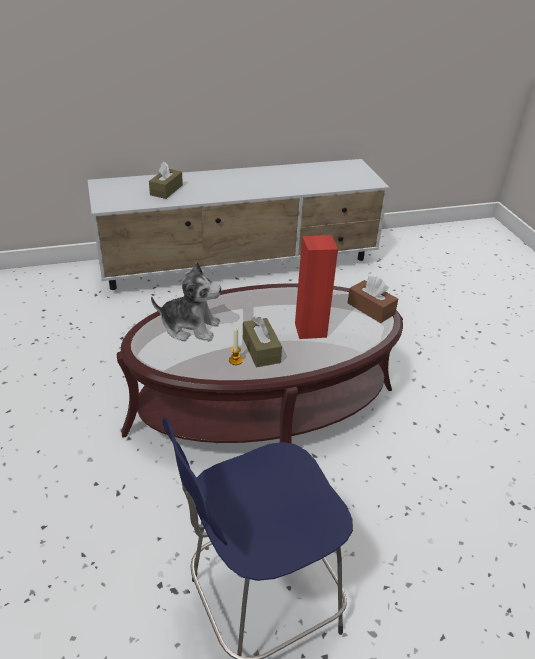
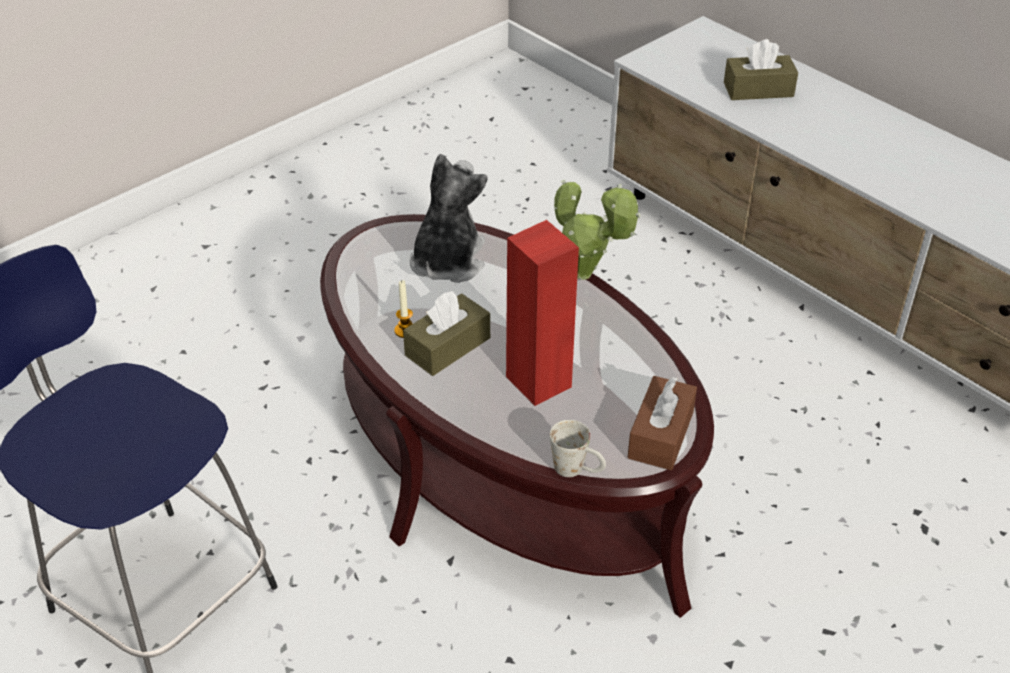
camera: 65 degrees right, 5 degrees up
(190, 327) = (447, 261): plush toy -> plush toy turned 150 degrees counterclockwise
(246, 288) = (588, 277): none -> potted plant
(379, 340) = (577, 470): none -> white mug

